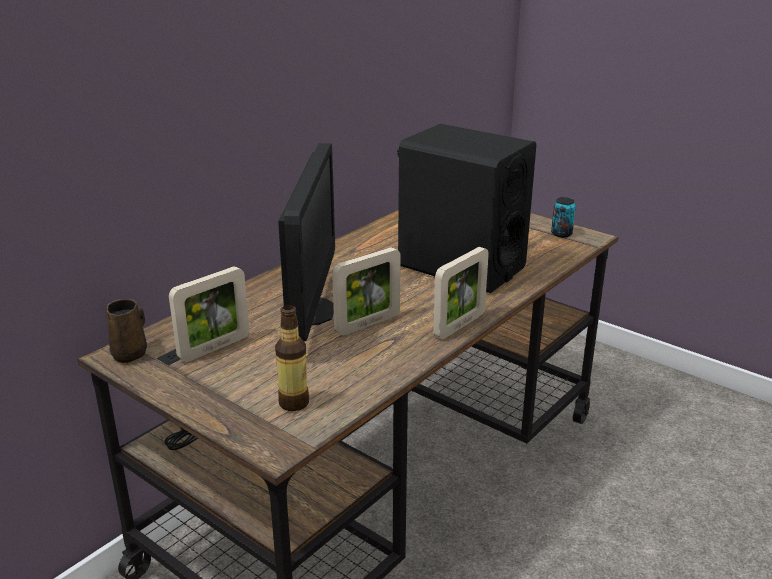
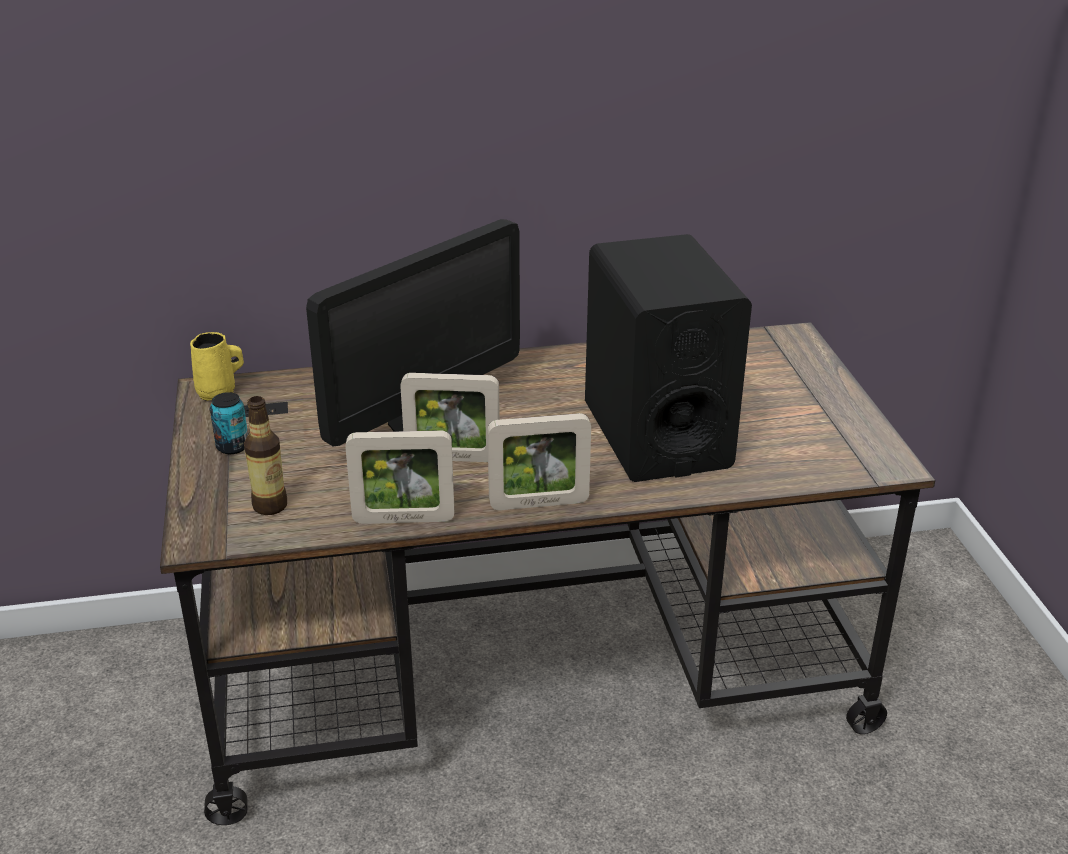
camera: 40 degrees right, 5 degrees up
(131, 353) = (219, 392): brown mug -> yellow mug
(214, 348) = (286, 418): picture frame -> picture frame (403, 519)
(561, 234) = (857, 444): can -> can (232, 447)

